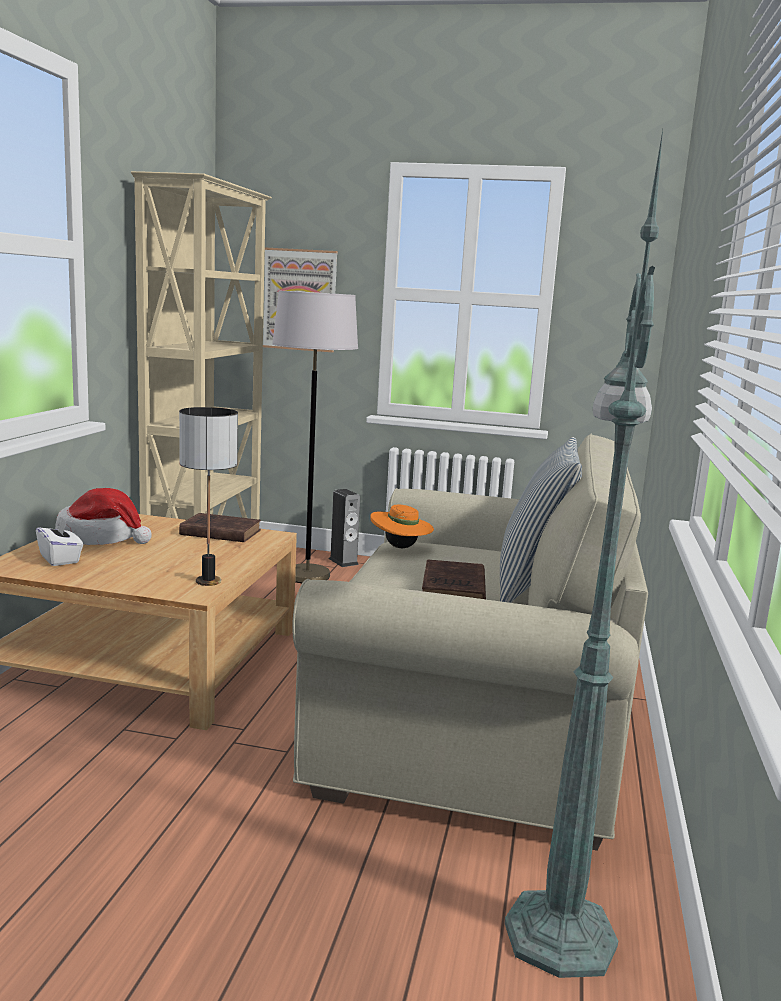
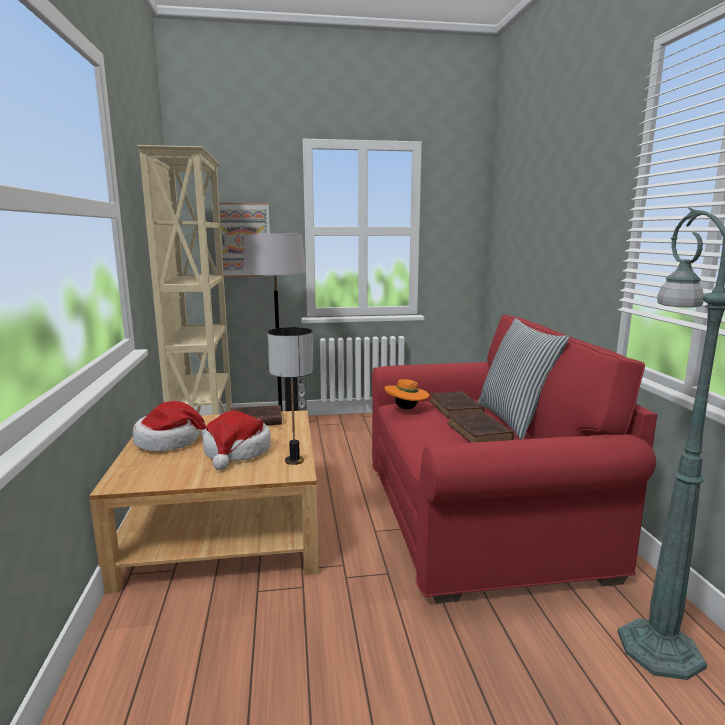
camera: 20 degrees left, 0 degrees up
(60, 559) = (159, 466): white tissue box -> none
(157, 560) = (237, 452): none -> hat
(466, 559) = (456, 409): none -> brown book
(470, 723) = (477, 518): beige sofa -> red sofa

